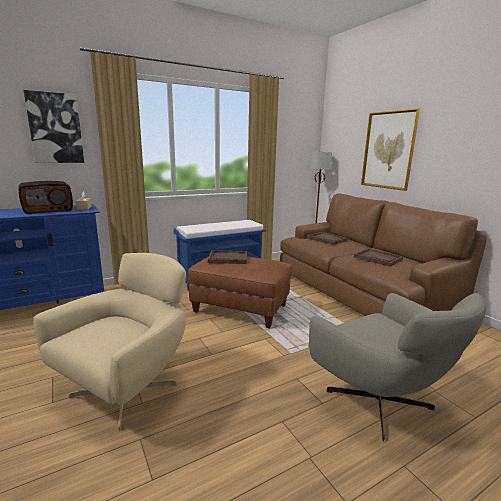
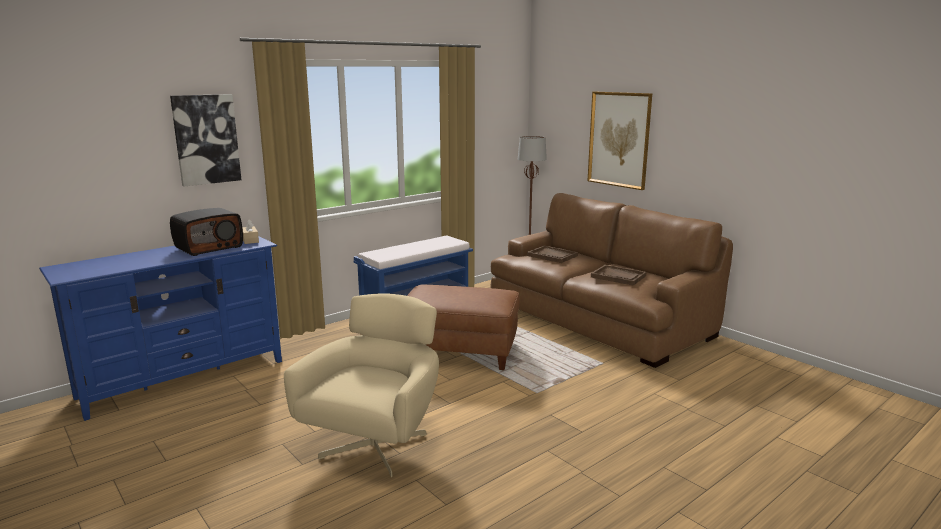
camera: 10 degrees left, 0 degrees up
(228, 258) = (441, 291): brown tray -> none
(382, 403) = (639, 425): grey armchair -> none

